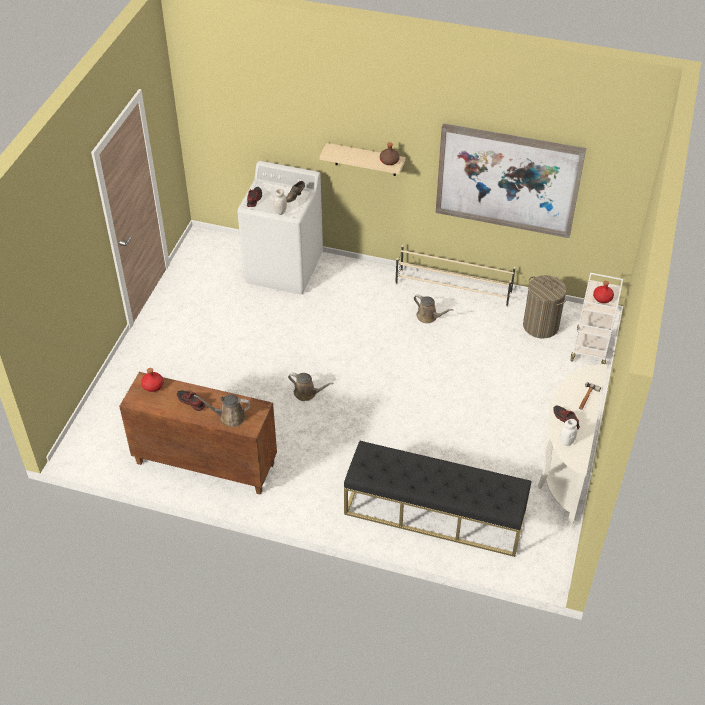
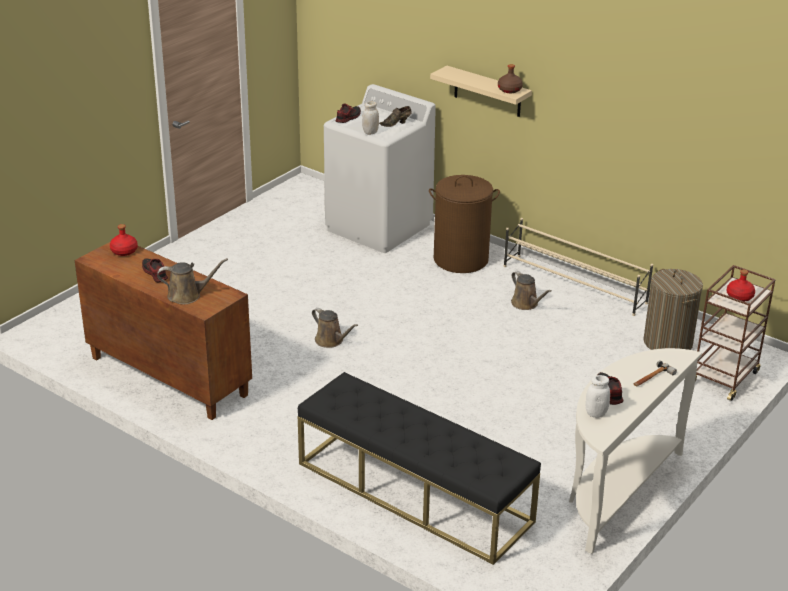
camera: 20 degrees right, 15 degrees down
(229, 417) = (187, 295): brown watering can -> brown watering can turned 150 degrees clockwise
(361, 285) = (461, 259): none -> brown laundry basket
(508, 179) = (649, 130): picture -> none
(590, 347) = (724, 377): white cart -> brown cart

